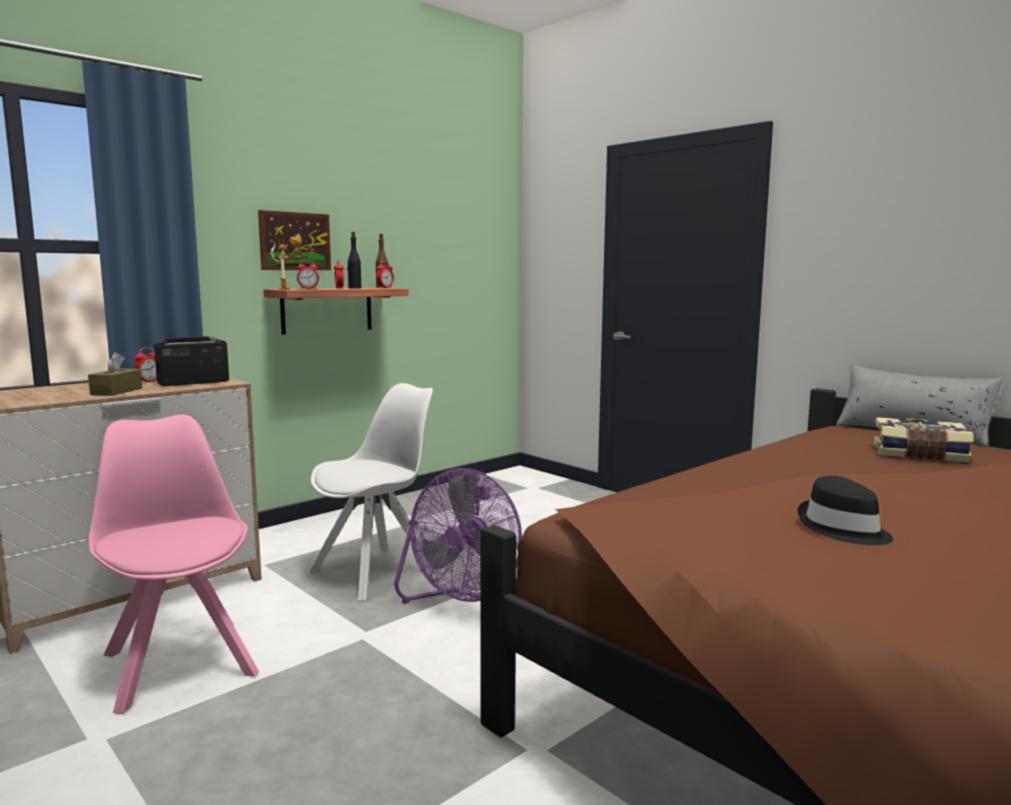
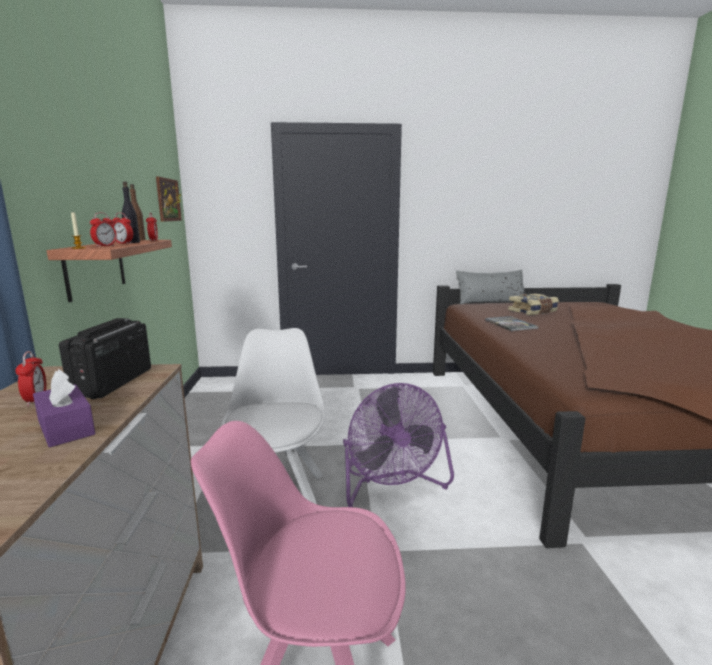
camera: 50 degrees left, 5 degrees up
(116, 391) = (66, 427): brown tissue box -> purple tissue box
(295, 241) = (62, 190): picture -> picture (168, 200)
(788, 455) = (510, 324): none -> book
(843, 529) = (659, 352): black hat -> none

